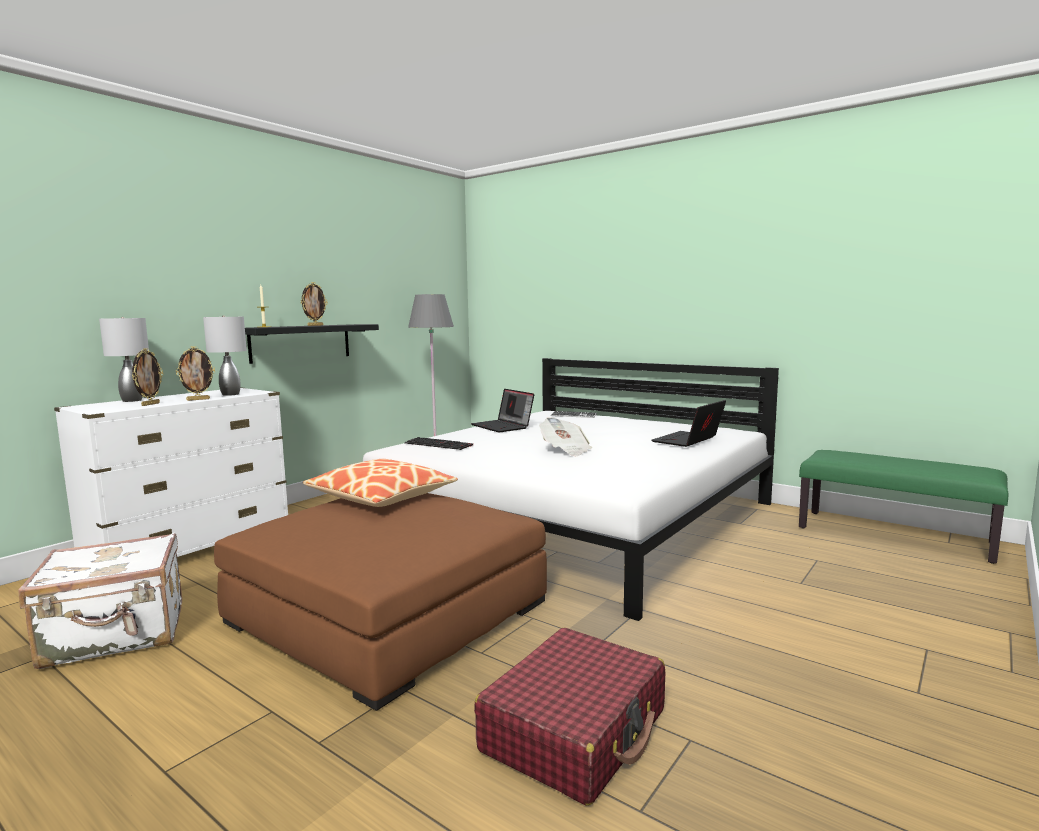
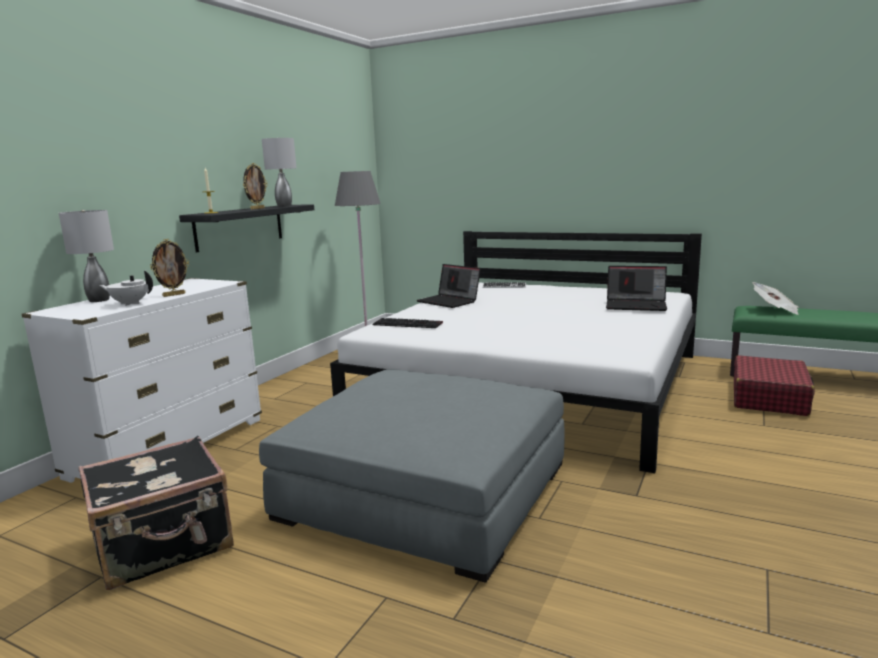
camera: 10 degrees left, 5 degrees up
(116, 635) = (165, 546): white suitcase -> black suitcase
(150, 404) = (130, 303): picture frame -> white teapot
(231, 394) = (198, 287): grey table lamp -> grey table lamp (284, 206)
(381, 497) = (399, 381): pillow -> none
(389, 612) = (425, 490): brown ottoman -> grey ottoman
(565, 450) = (535, 322): newspaper -> newspaper (775, 310)
(575, 731) = (670, 575): red suitcase -> red suitcase (769, 398)
(688, 441) = (636, 305): laptop -> laptop turned 105 degrees counterclockwise

